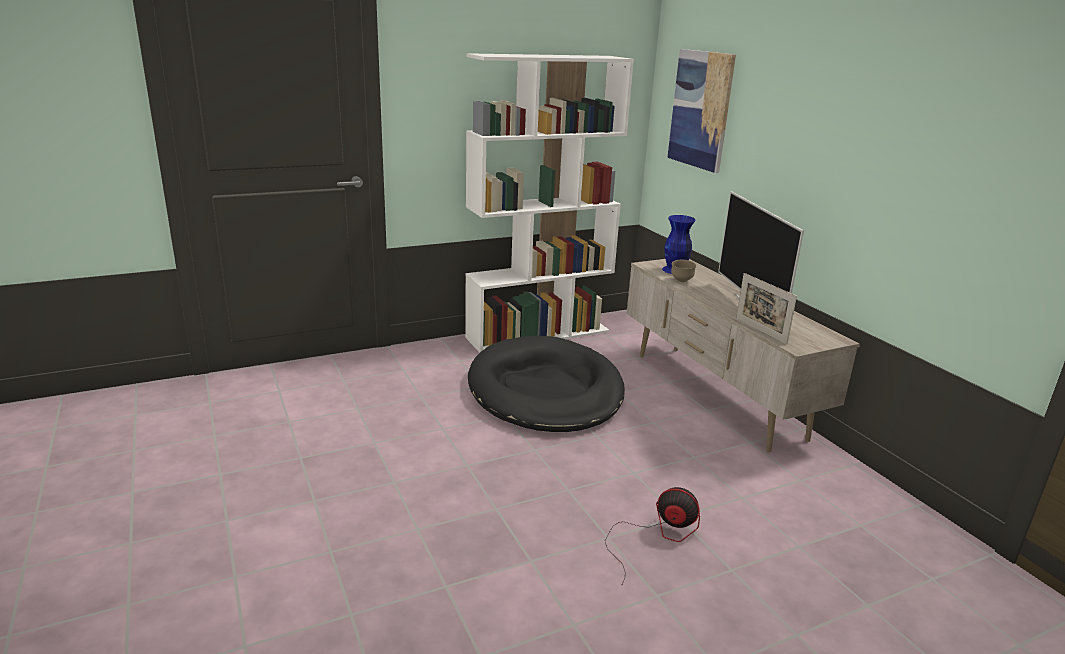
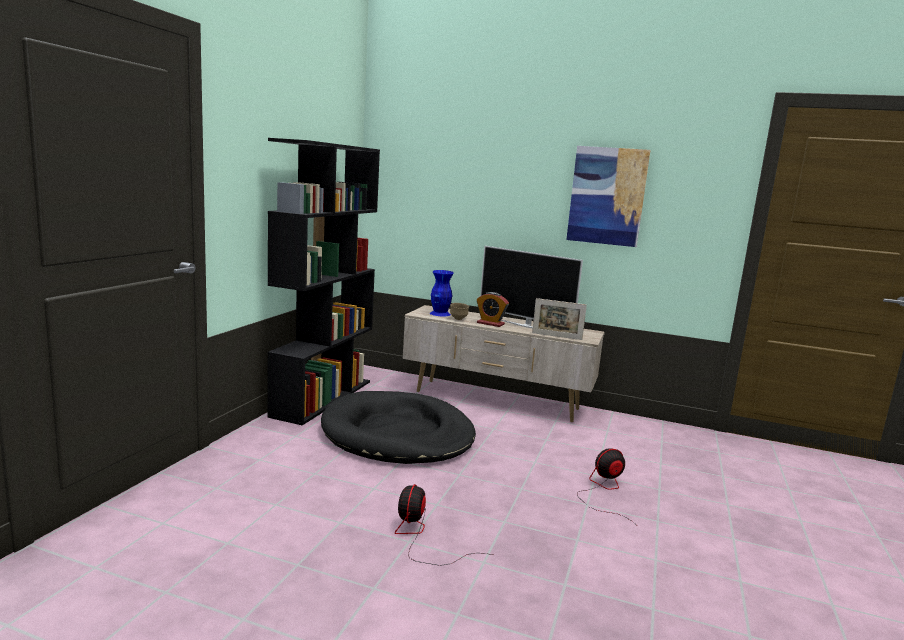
camera: 45 degrees left, 10 degrees down
(408, 484) = (421, 537): none -> fan
(538, 334) = (322, 398): white bookcase -> black bookcase
(701, 109) = (424, 189): picture -> picture (607, 196)
(709, 295) = (490, 323): none -> alarm clock

